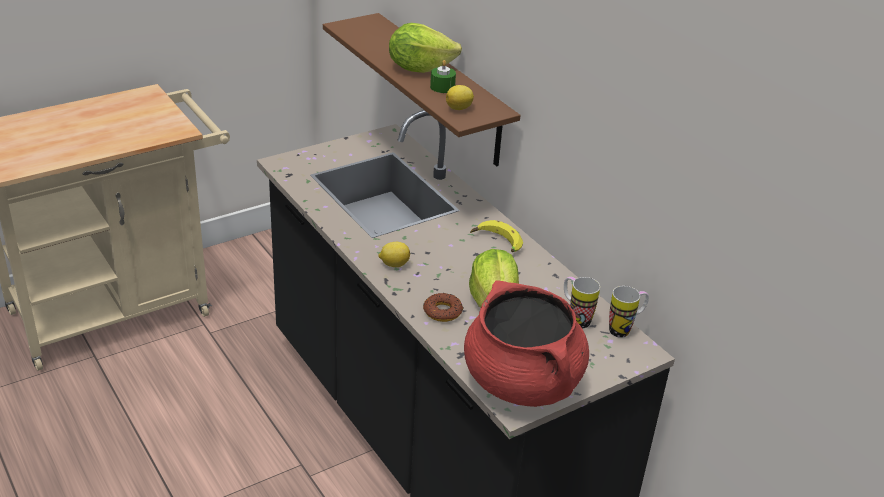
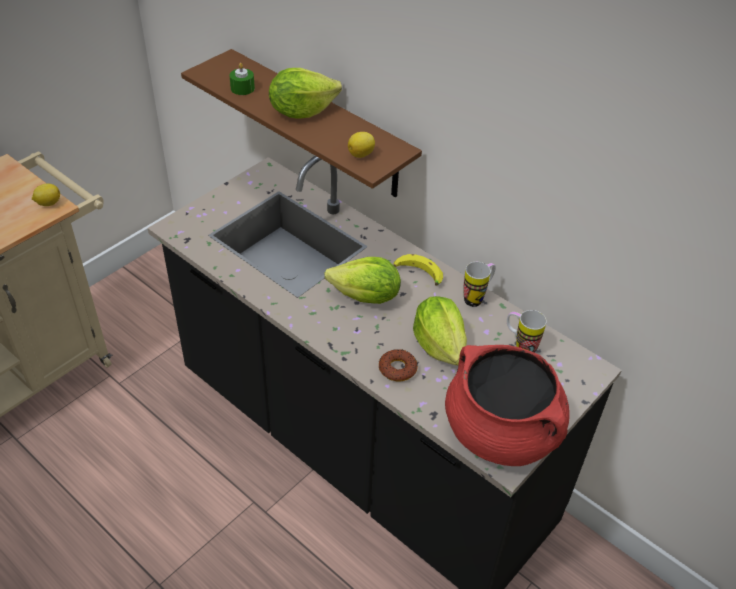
camera: 15 degrees left, 10 degrees up
(394, 264) = (330, 324): lemon -> lemon (48, 203)
(438, 250) = (366, 297): none -> lettuce
(442, 87) = (334, 131): green candle -> green candle (242, 88)
(625, 329) = (567, 348): mug -> mug (477, 298)

